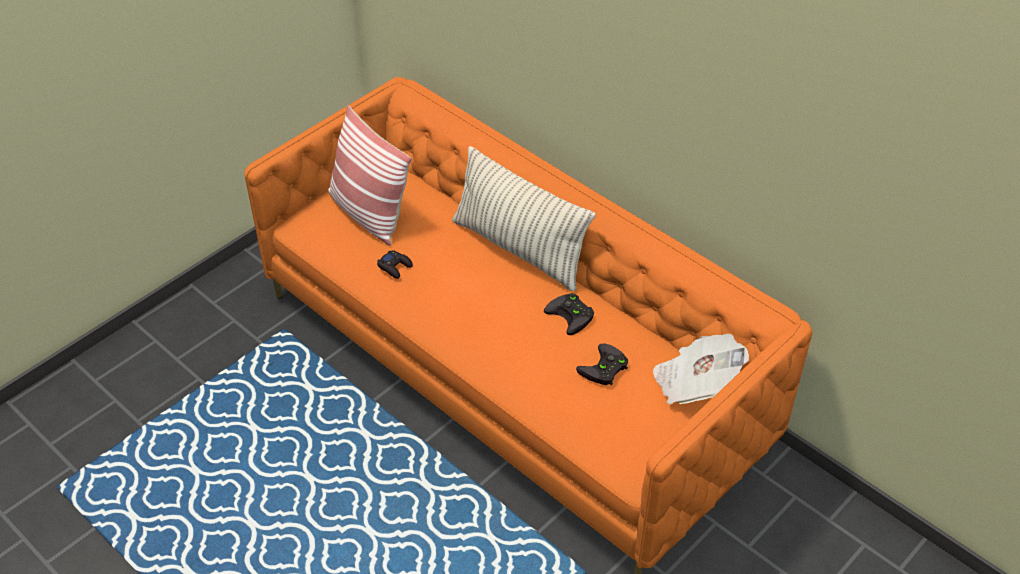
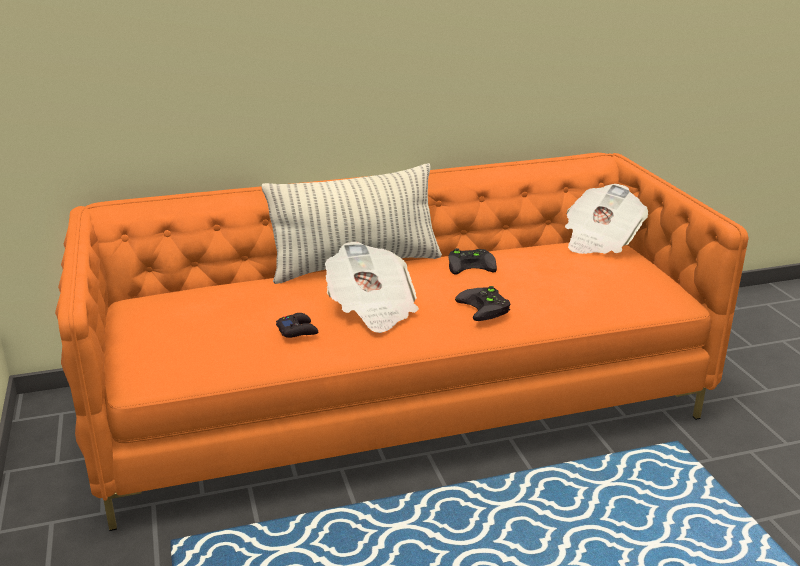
camera: 60 degrees left, 20 degrees down
(368, 213) = (192, 325): pillow -> none
(455, 290) = (372, 309): none -> newspaper
(604, 369) = (552, 269): black game controller -> black game controller (486, 308)

